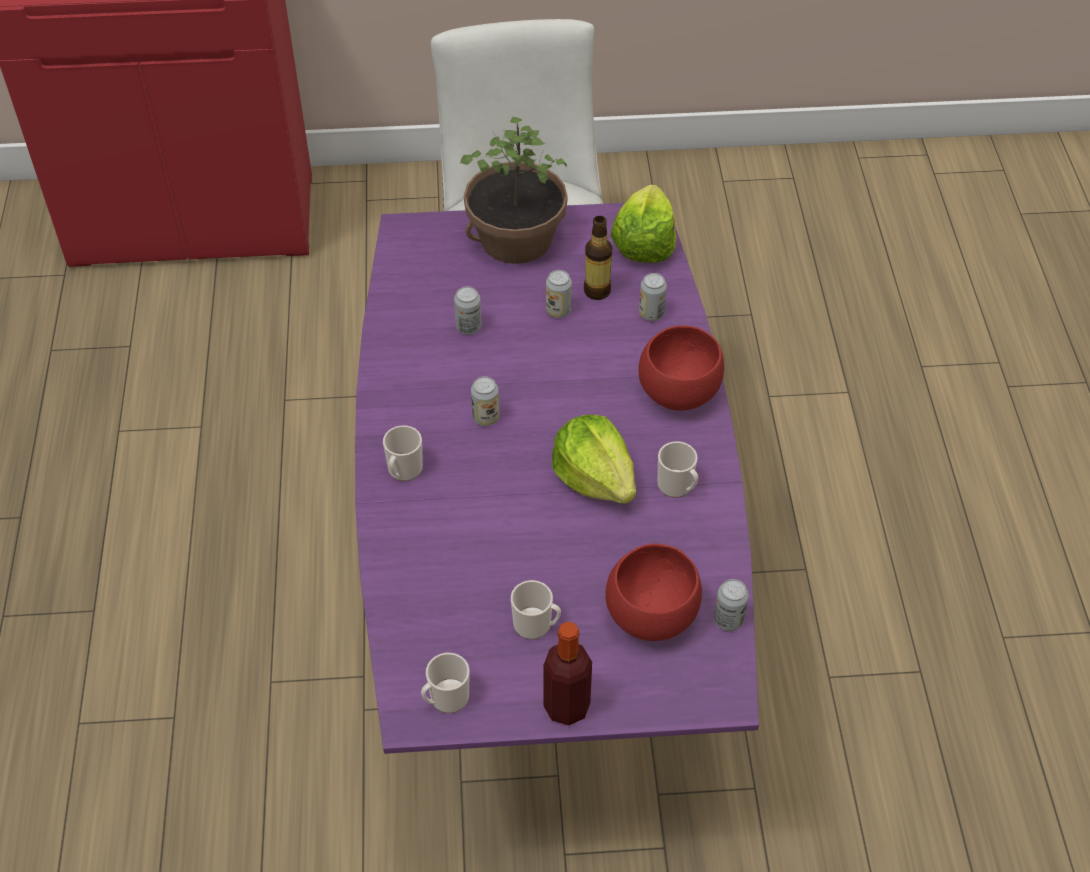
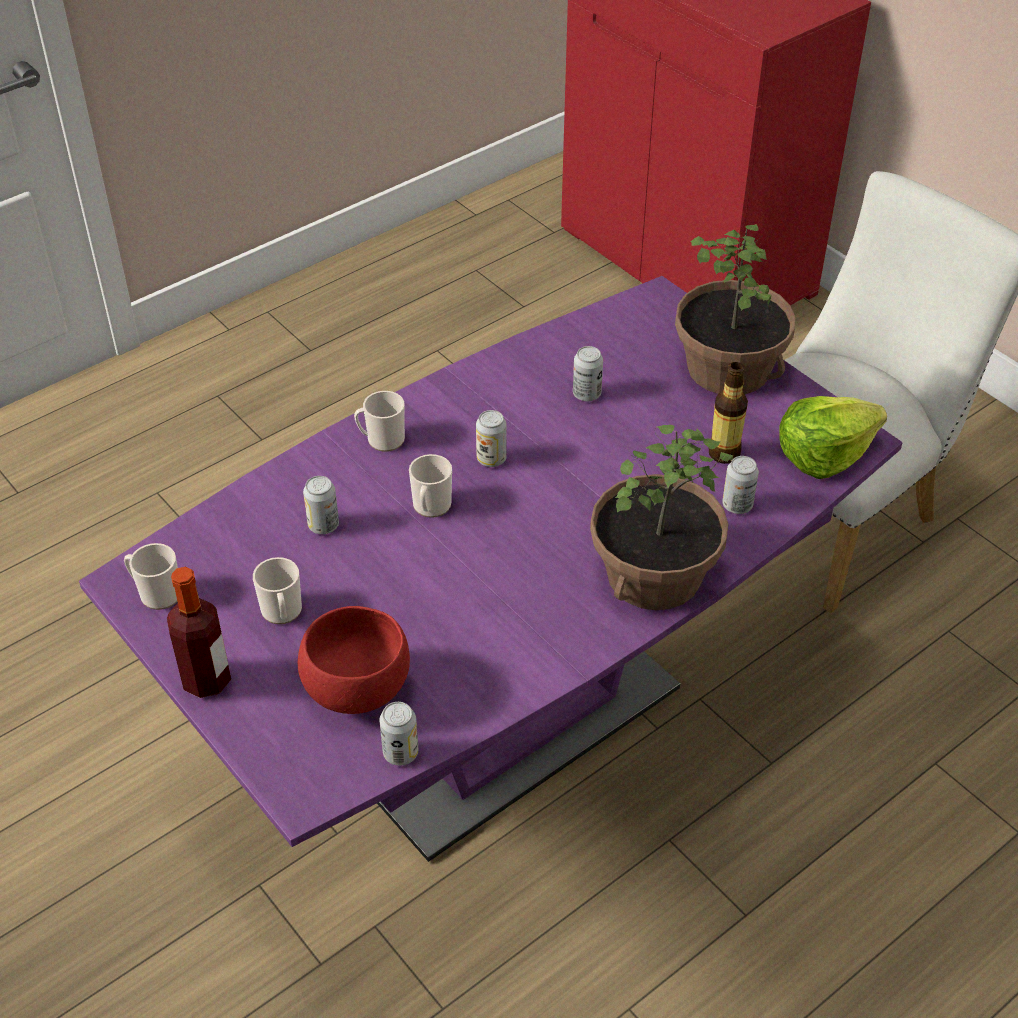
camera: 55 degrees right, 5 degrees down
(558, 310) = (670, 440): can -> can (323, 525)
(595, 477) = (490, 567): lettuce -> none
(676, 393) = (653, 574): red bowl -> potted plant
(677, 487) = (534, 633): mug -> mug (430, 507)

